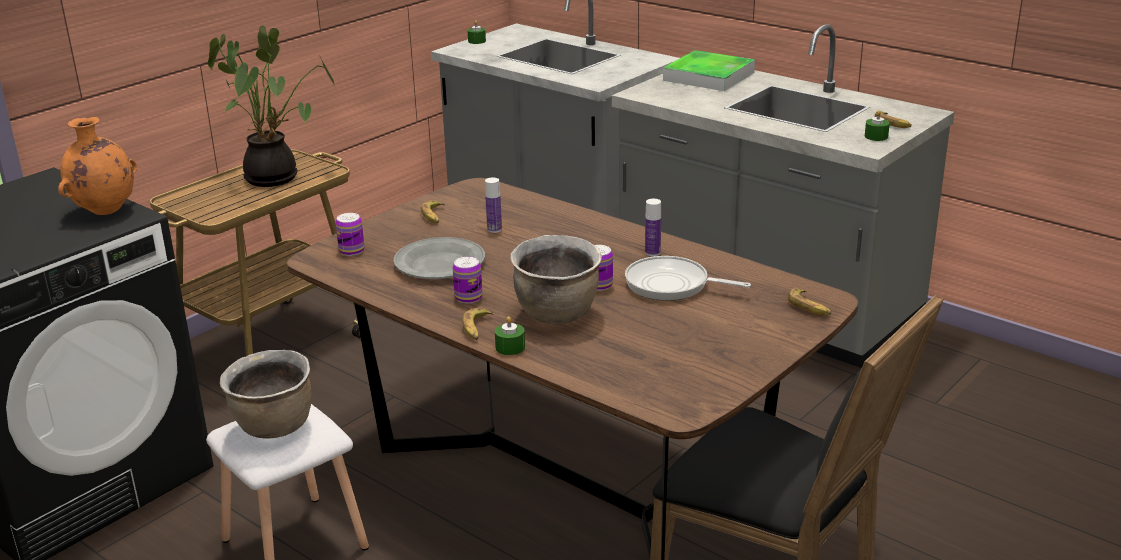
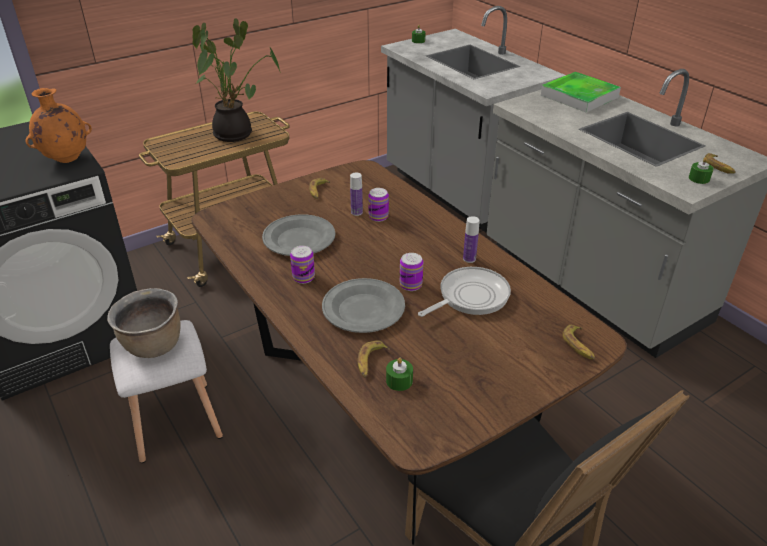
camera: 15 degrees right, 10 degrees up
(351, 250) = (243, 214): can -> can (378, 217)
(477, 328) = (294, 311): banana -> banana (371, 362)
(510, 347) = (309, 337): green candle -> green candle (399, 381)
(558, 314) = (364, 309): brown cooking pot -> grey plate
(672, 285) = (470, 297): frying pan -> frying pan turned 105 degrees clockwise

